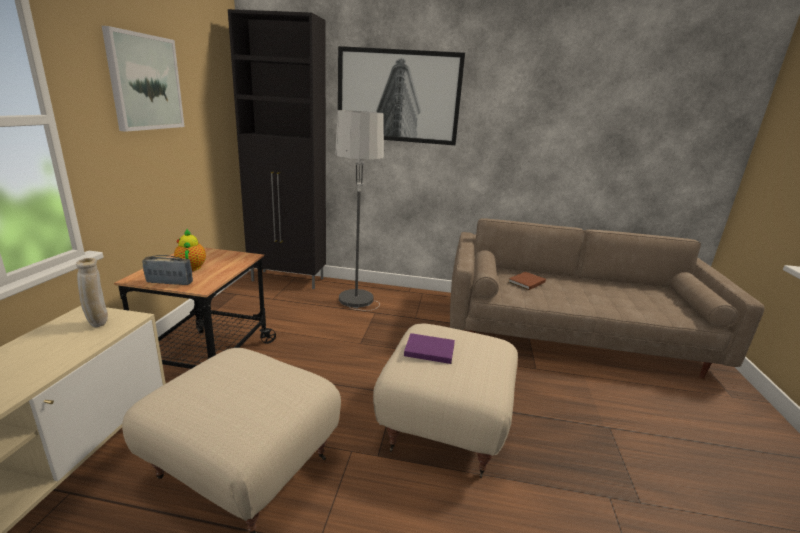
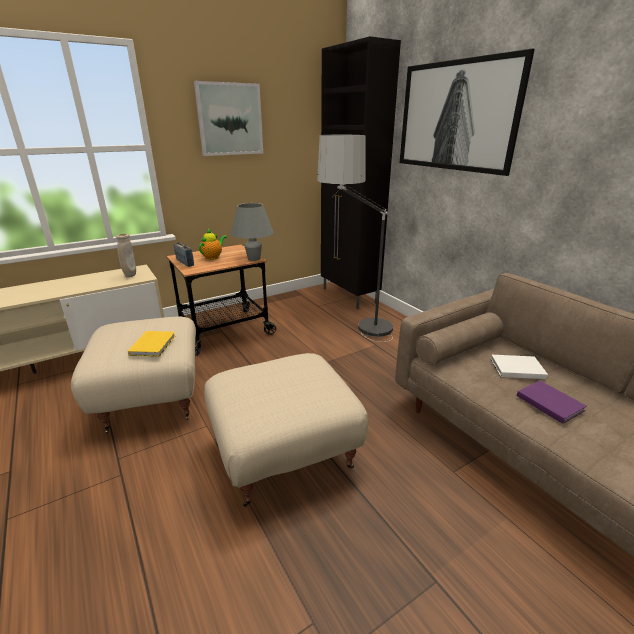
camera: 50 degrees right, 5 degrees up
(247, 256) = (254, 259): none -> grey table lamp
(279, 384) = (154, 344): none -> yellow book
(428, 349) = (268, 372): purple book -> purple book (548, 402)
(525, 282) = (515, 368): brown book -> white book

